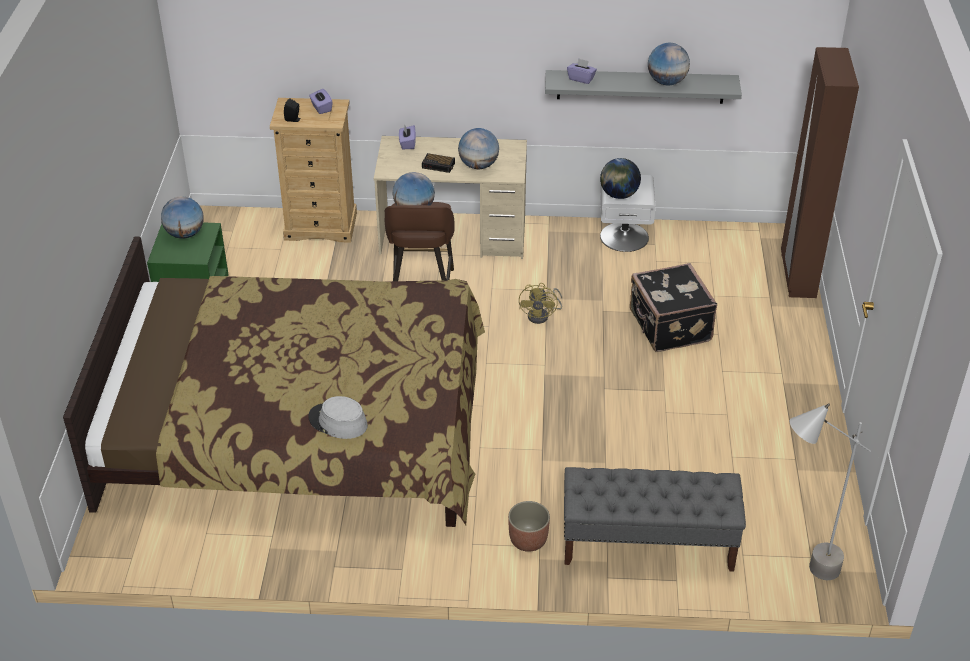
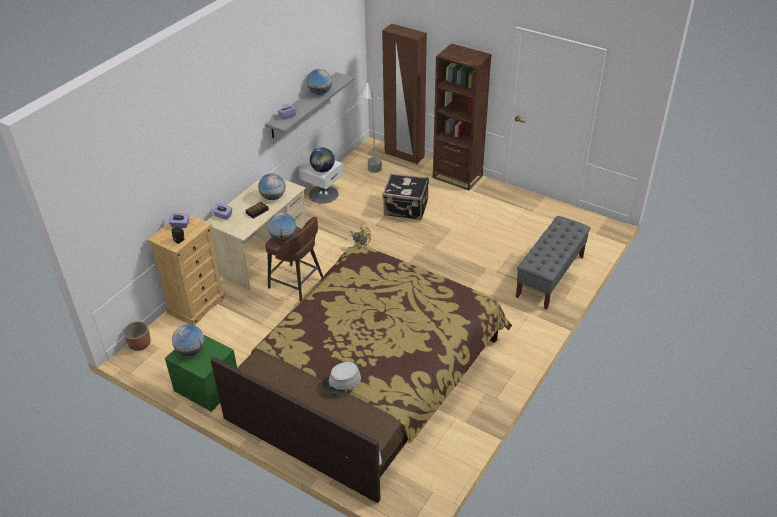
camera: 60 degrees left, 0 degrees up
(338, 422) = (440, 332): grey hat -> grey hat (341, 382)
(528, 540) = (522, 315): planter -> planter (139, 344)
(800, 573) = (595, 238): grey floor lamp -> grey floor lamp (371, 175)
(802, 351) = (457, 177): none -> brown bookcase

